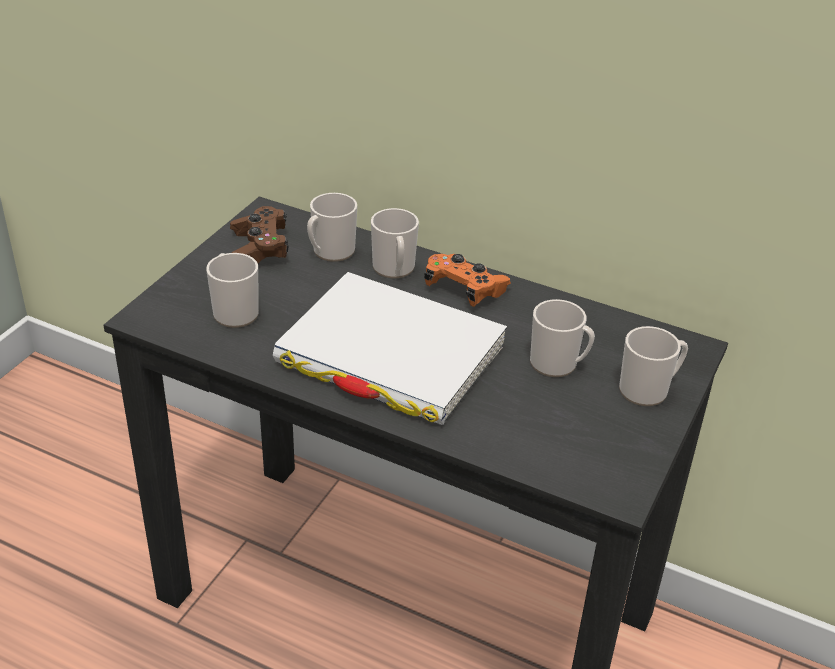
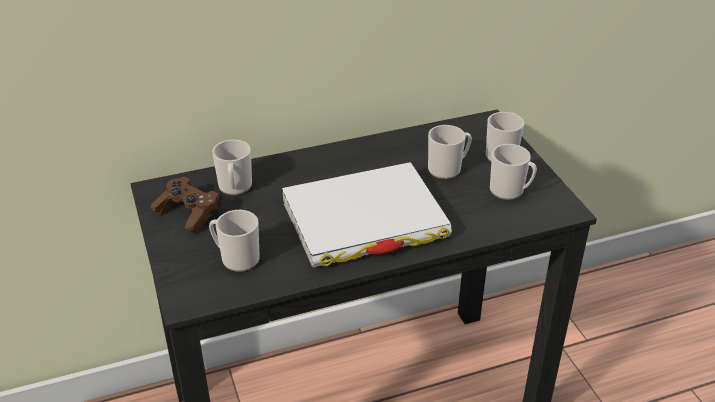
camera: 45 degrees left, 0 degrees up
(394, 269) = (288, 174): mug -> mug (510, 191)
(464, 289) = (343, 161): orange game controller -> none

